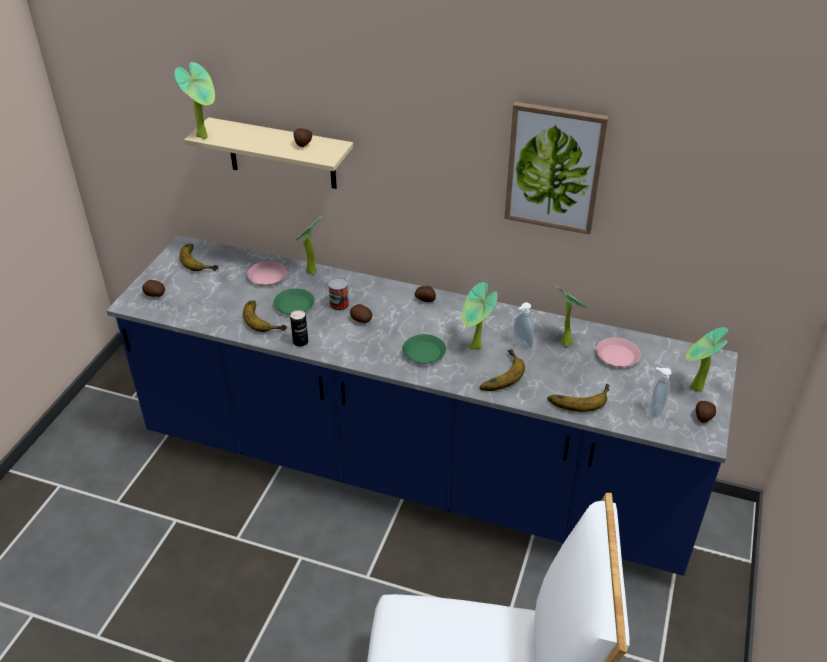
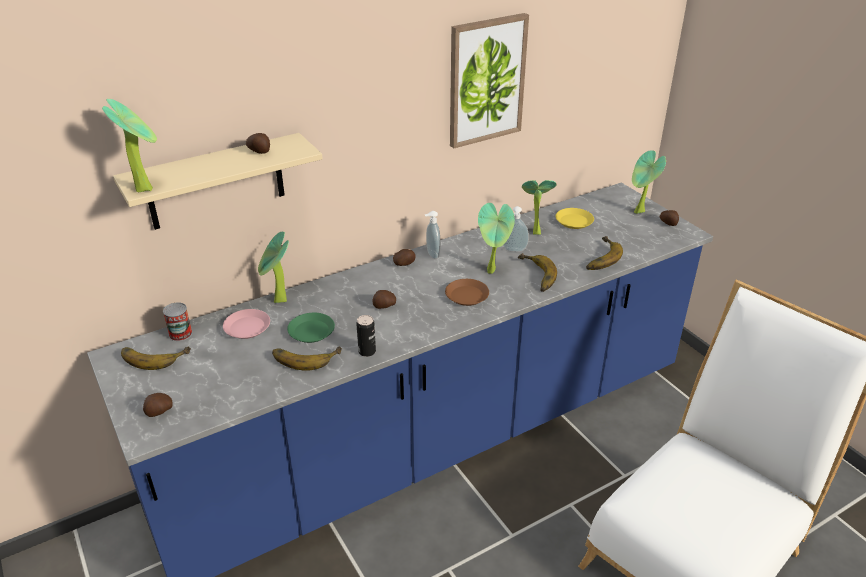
camera: 50 degrees left, 5 degrees down
(339, 304) = (347, 307): can -> can (180, 334)
(424, 352) = (466, 295): green plate -> brown plate
(617, 356) = (573, 221): pink plate -> yellow plate
(655, 410) = (643, 236): soap dispenser -> soap dispenser (431, 255)

